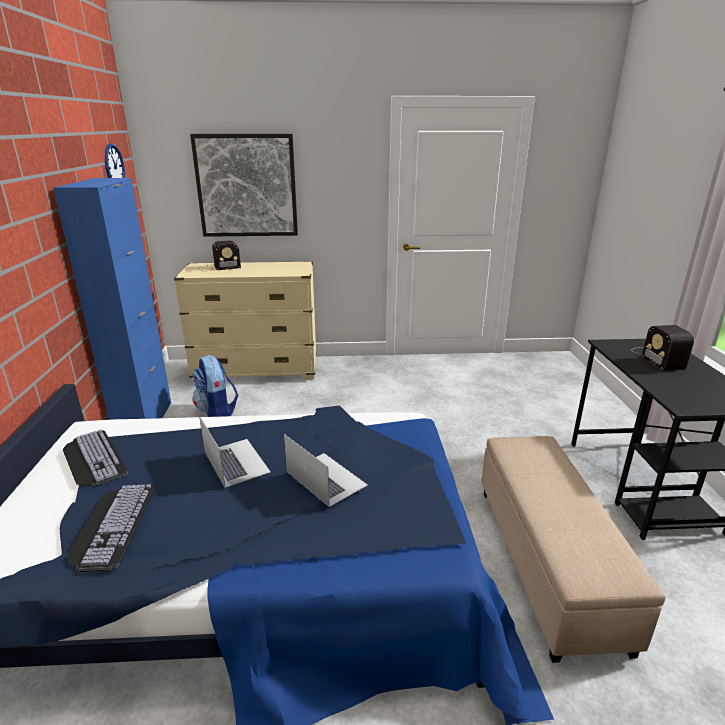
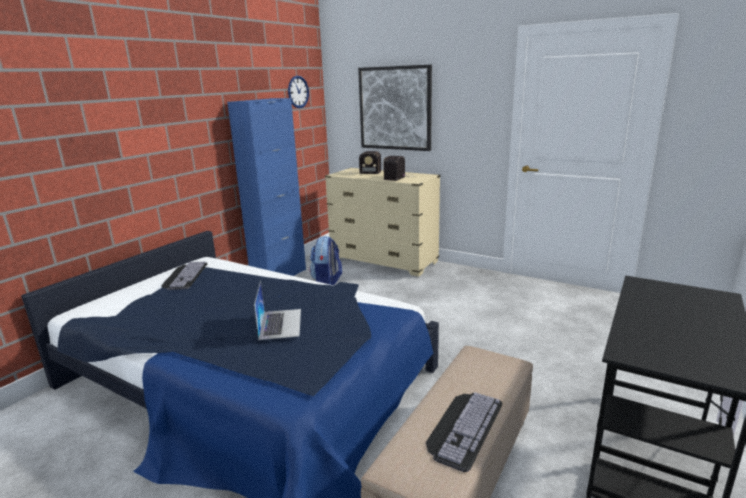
camera: 35 degrees right, 5 degrees down
(111, 524) = (147, 309): keyboard -> keyboard (463, 426)
(236, 461) = (246, 298): laptop -> none
(657, 357) = (684, 307): radio -> radio (399, 177)

